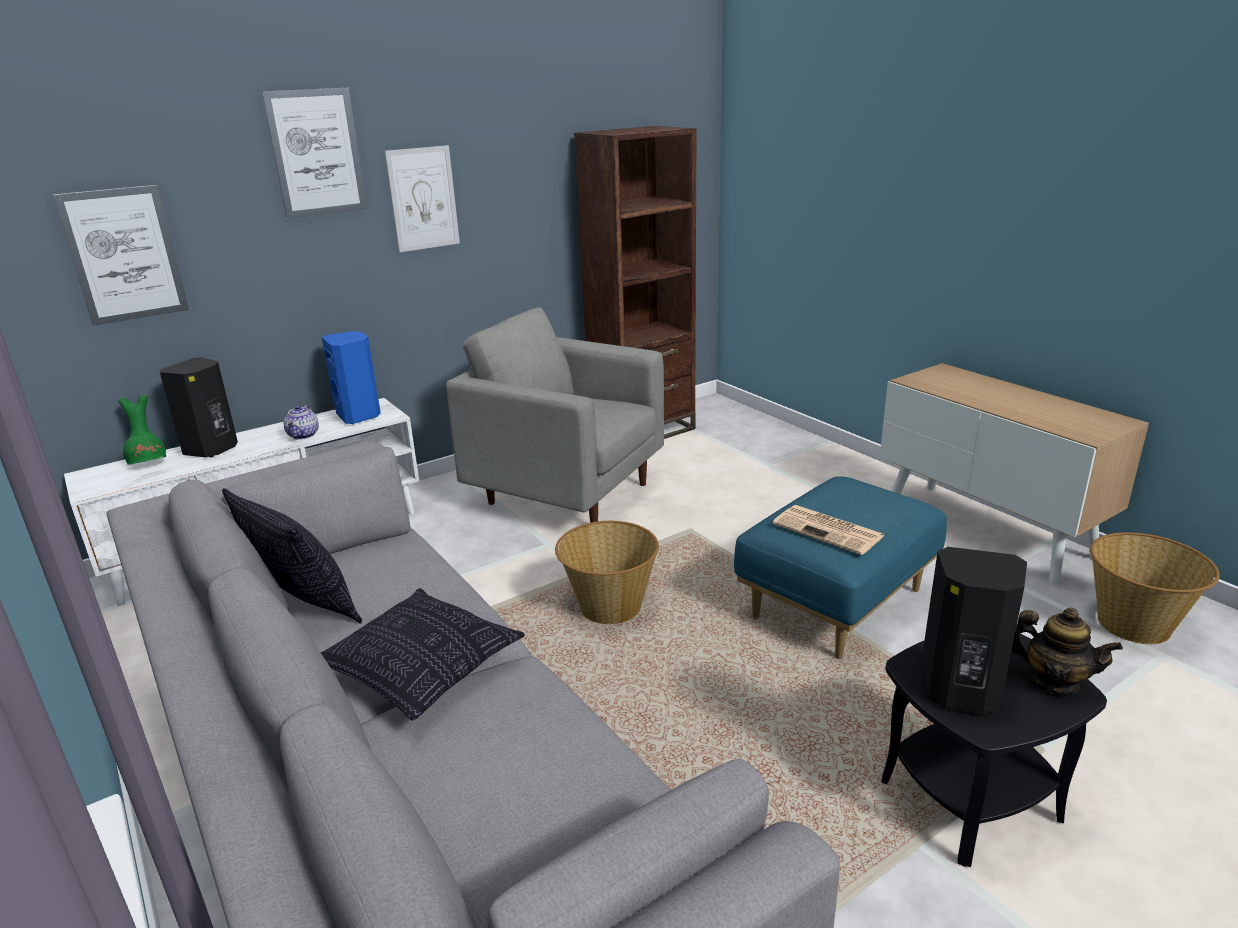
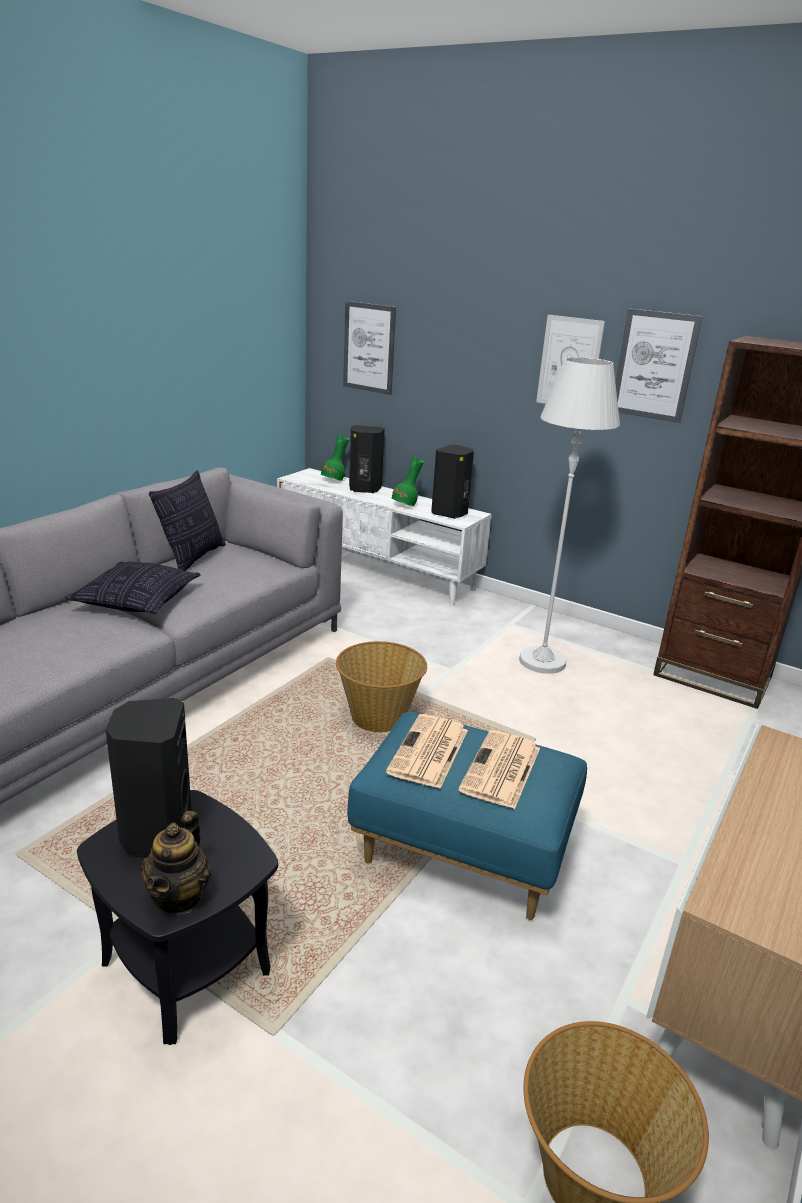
camera: 65 degrees right, 0 degrees up
(304, 435) = (405, 506): teapot -> green vase
(316, 153) = (496, 305): picture -> picture (654, 365)
(359, 416) = (450, 513): blue speaker -> black speaker
(567, 493) = (542, 661): grey armchair -> white floor lamp
(862, 504) = (501, 770): none -> newspaper

